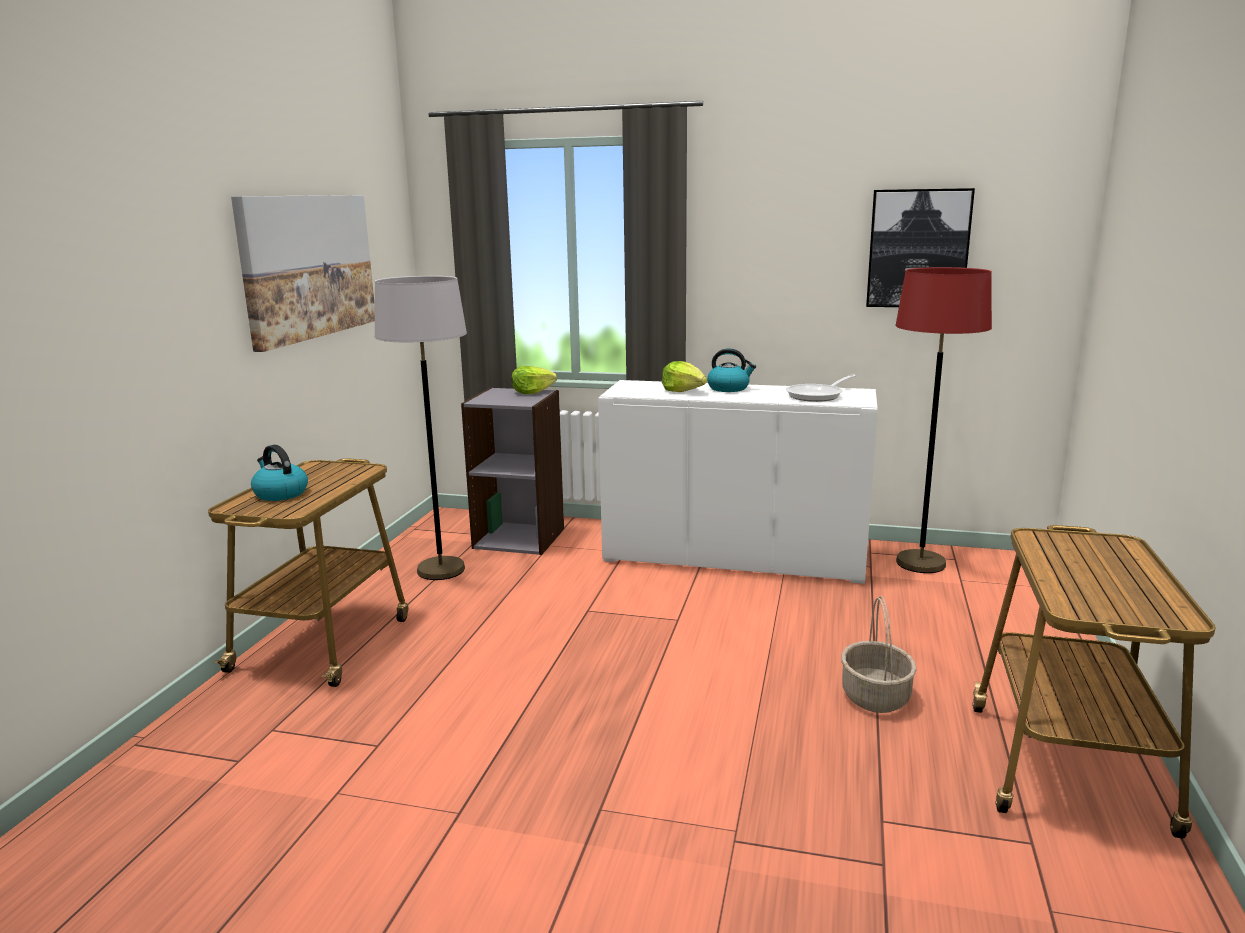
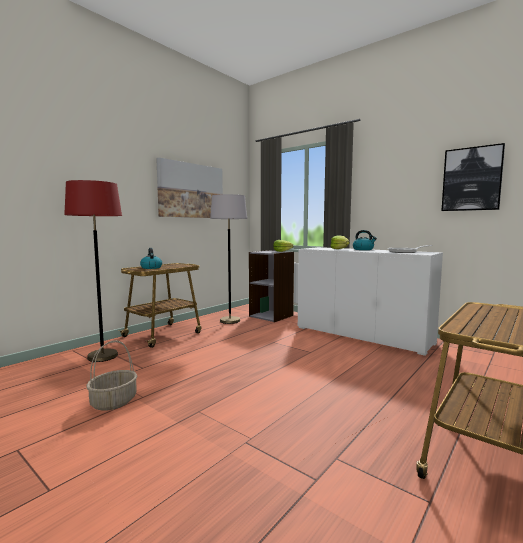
camera: 25 degrees right, 10 degrees down
(876, 697) = (387, 402): basket -> basket (113, 402)
(920, 563) = (468, 353): red floor lamp -> red floor lamp (102, 356)

